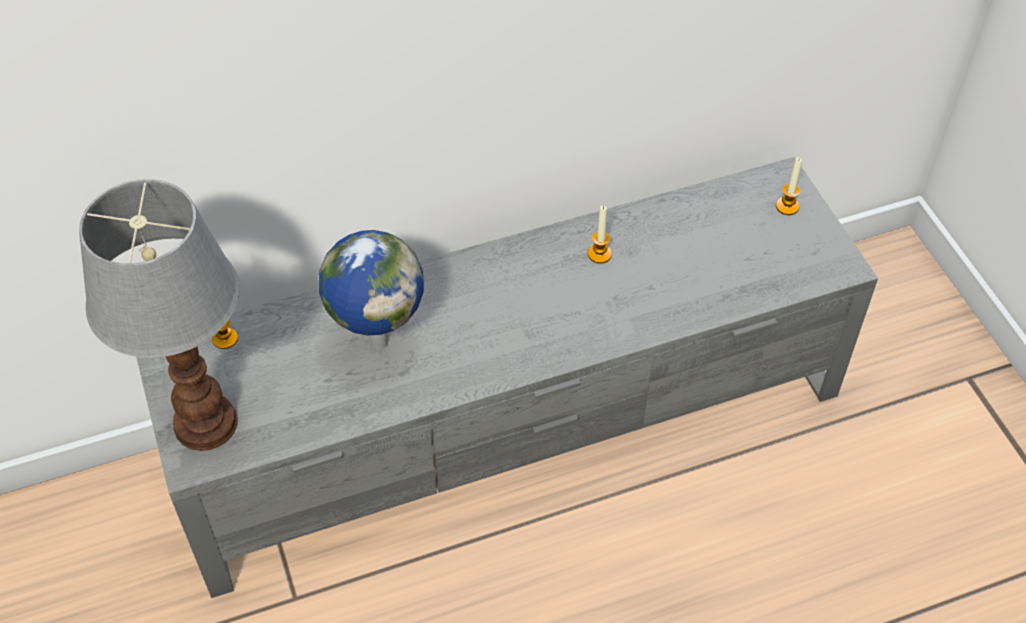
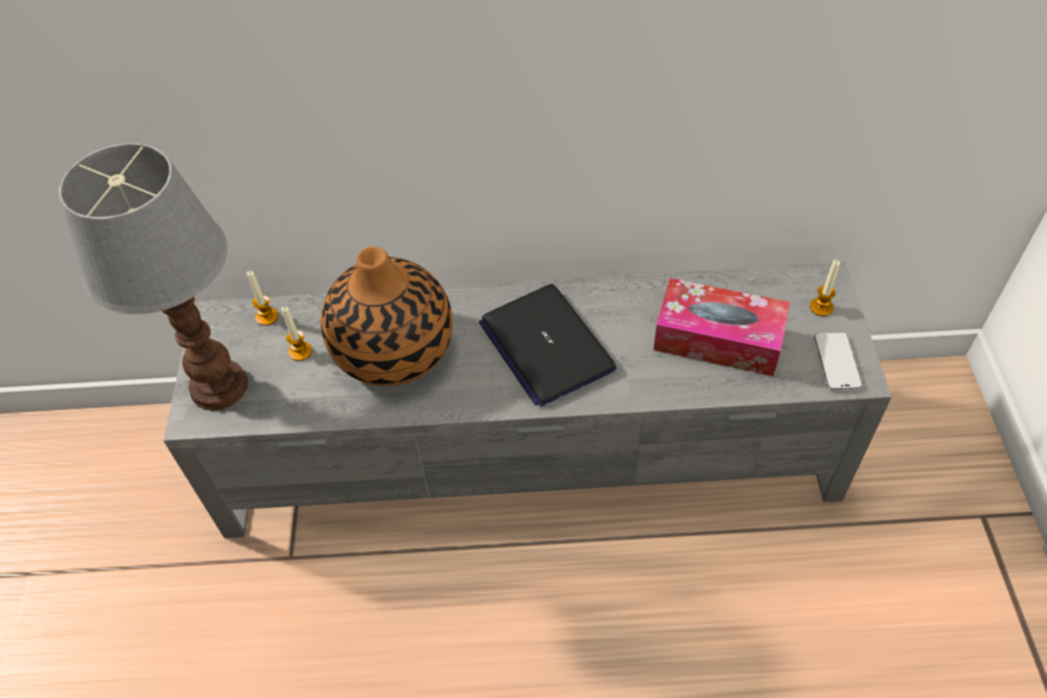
camera: 20 degrees right, 0 degrees up
(378, 341) = (393, 348): globe -> vase
(534, 303) = (546, 345): none -> laptop
(599, 254) = (622, 314): candle -> candle (300, 351)
(701, 259) = (718, 339): none -> tissue box
(818, 257) = (836, 363): none -> phone

